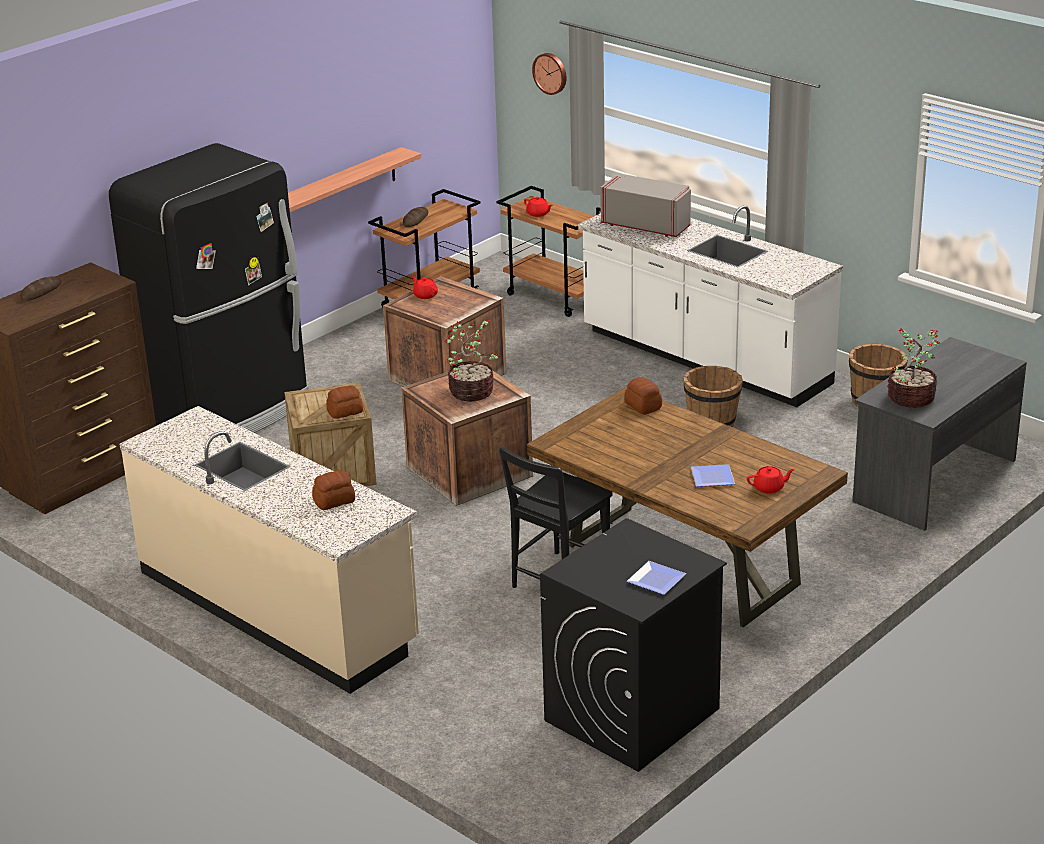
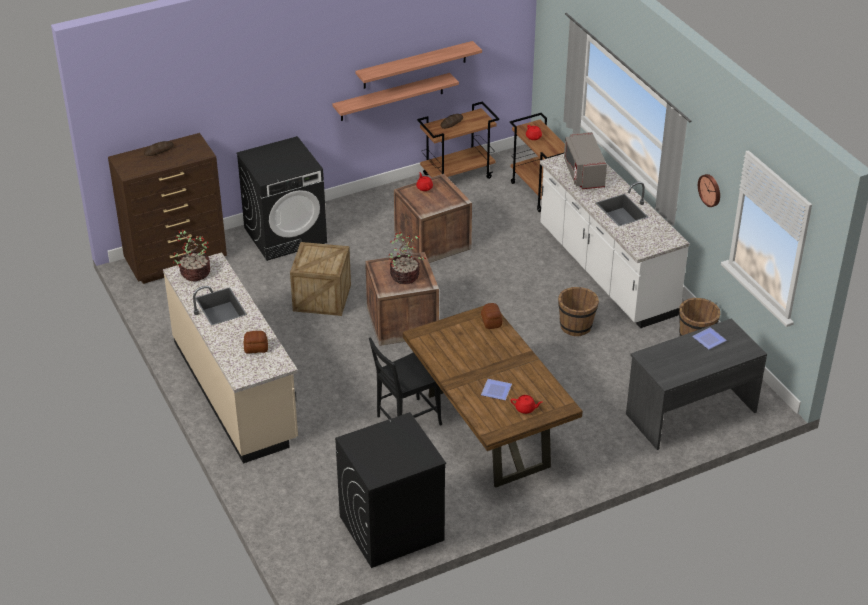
camera: 20 degrees right, 10 degrees up
(229, 412) = (285, 235): black fridge -> black washing machine
(344, 412) = (326, 267): bread -> none
(358, 137) = (415, 65): none -> shelf
(551, 73) = (562, 42): wall clock -> wall clock (710, 190)
(647, 225) = (583, 173): grey microwave -> grey microwave turned 150 degrees counterclockwise
(654, 580) = (395, 463): plate -> plate (707, 339)
(910, 398) = (666, 363): potted plant -> potted plant (194, 273)

